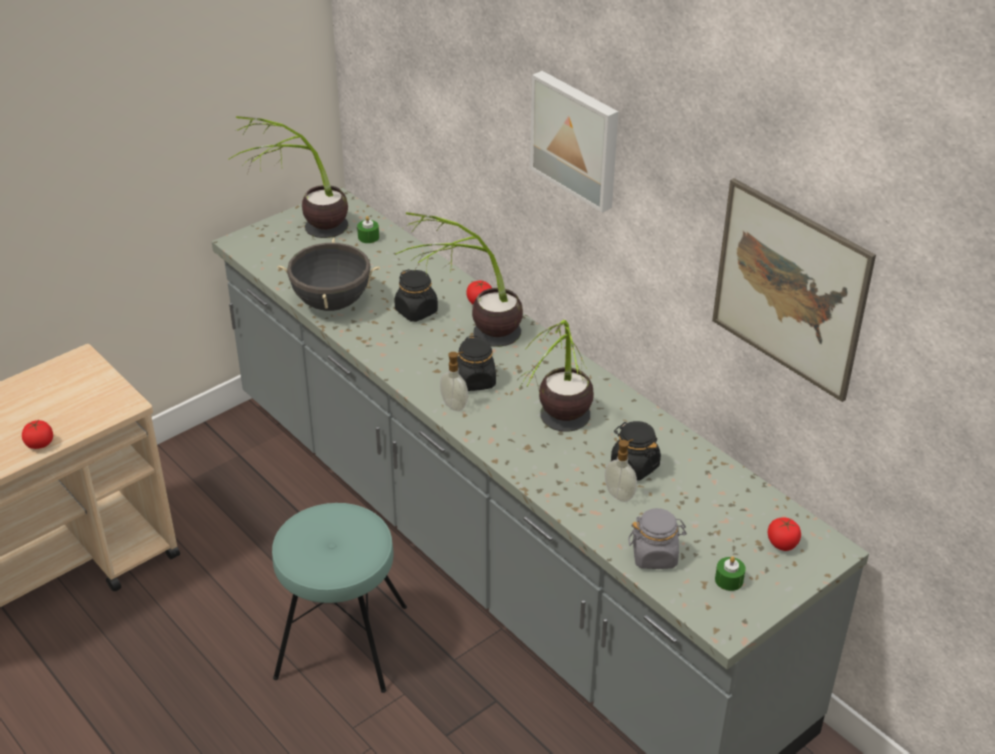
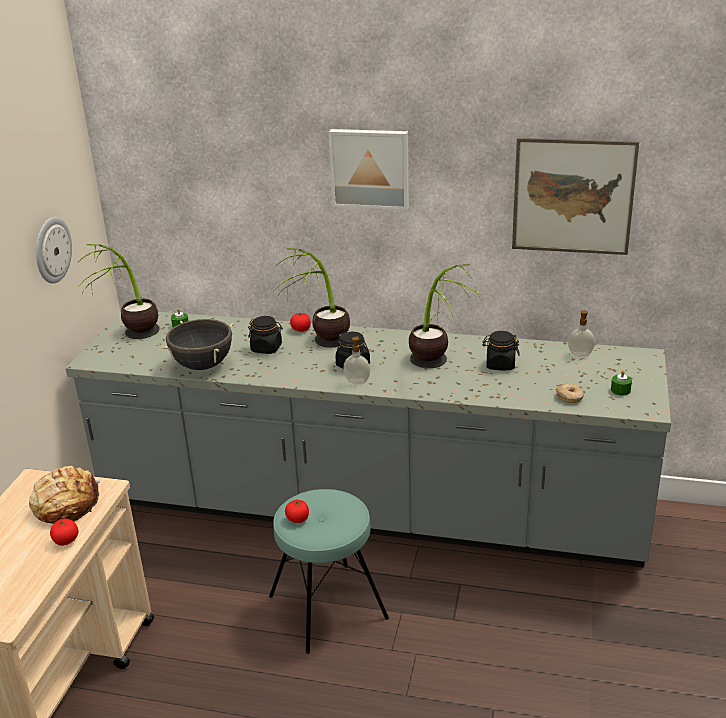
camera: 35 degrees left, 10 degrees down
(78, 403) = (66, 504): none -> bread
(223, 104) = (52, 250): none -> wall clock
(620, 494) = (511, 380): soap dispenser -> soap dispenser (580, 354)
(655, 555) = (569, 397): grey jar -> donut
(782, 543) = (621, 363): tomato -> tomato (298, 519)

